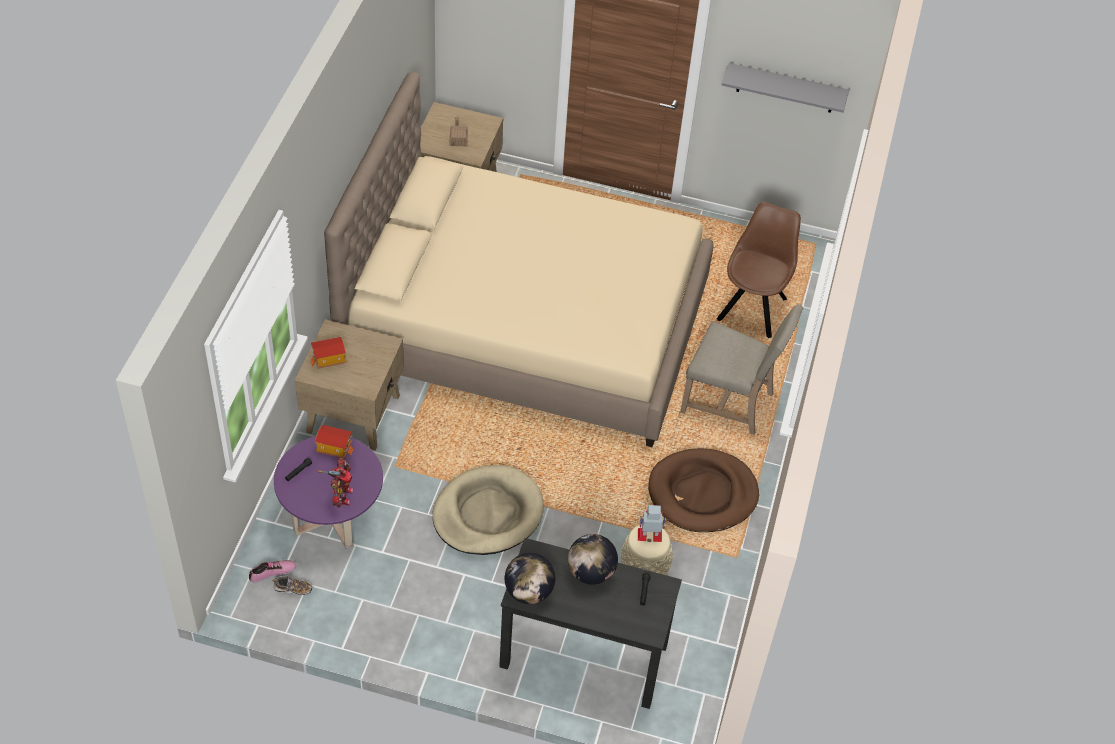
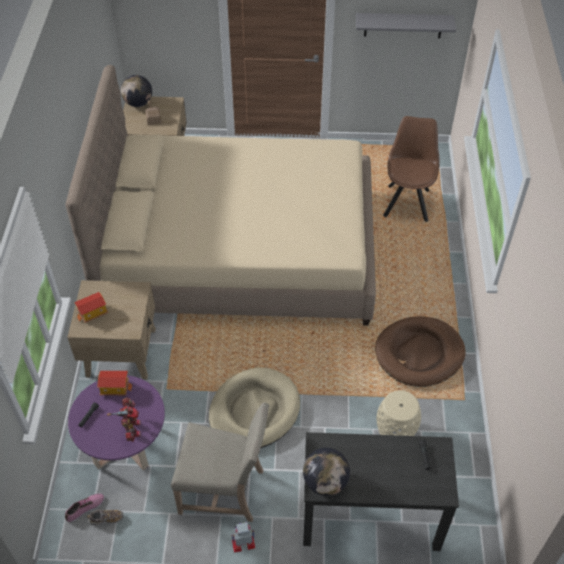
camera: 10 degrees left, 0 degrees up
(590, 572) = (373, 450): globe -> globe (138, 103)
(650, 535) = (400, 400): toy robot -> toy robot (243, 544)
(731, 402) = (415, 276): beige chair -> beige chair (225, 490)

